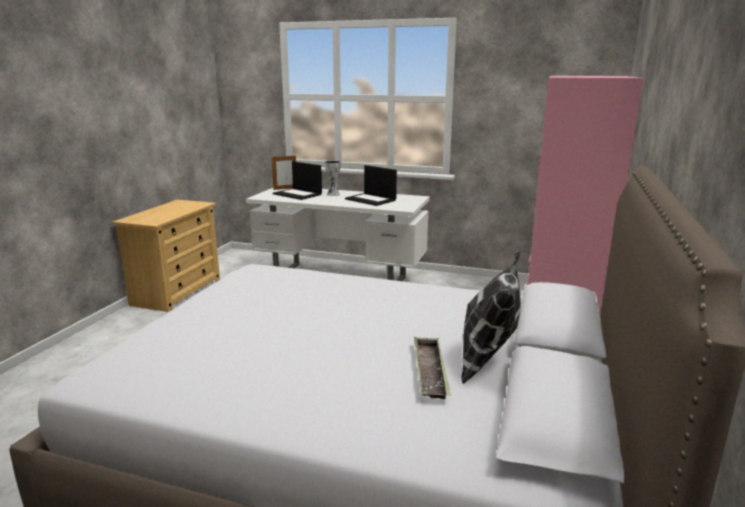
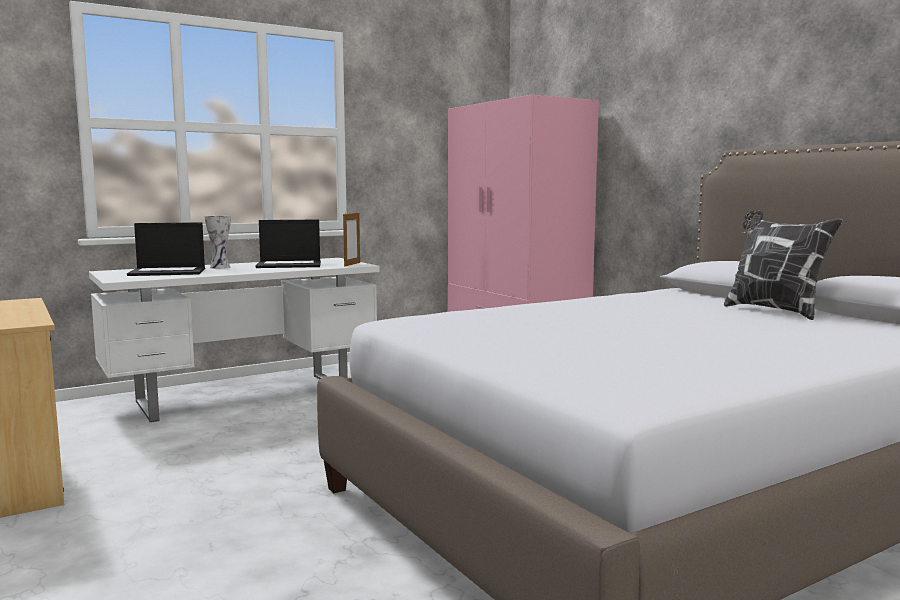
camera: 50 degrees left, 10 degrees down
(285, 188) = (120, 271): picture frame -> picture frame (352, 264)
(430, 371) = (779, 321): tray -> none

